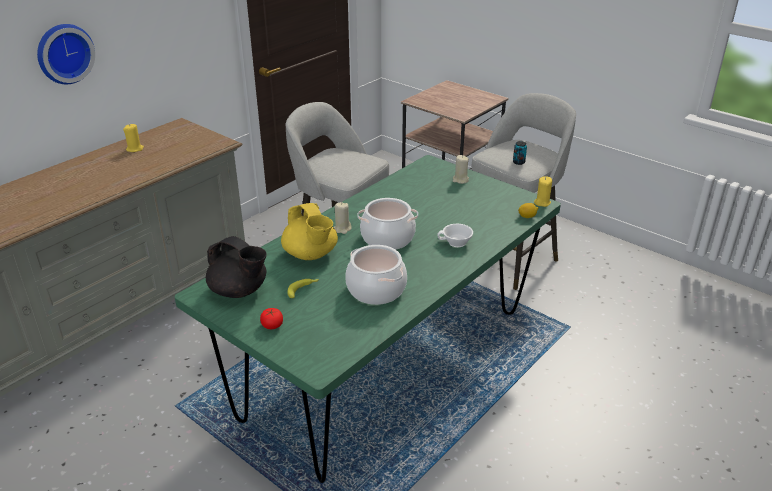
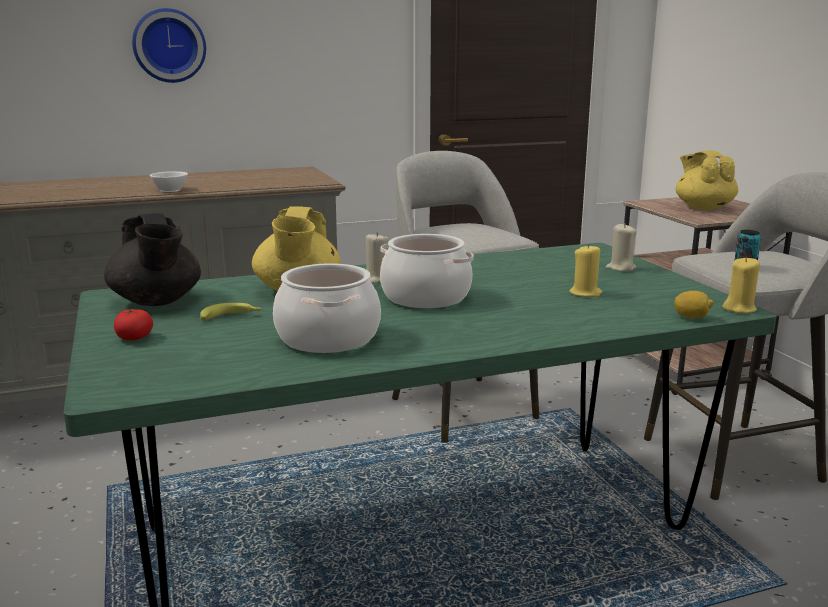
camera: 30 degrees right, 15 degrees down
(135, 149) = (225, 176): yellow candle -> yellow candle (585, 293)
(453, 100) = (703, 208): none -> yellow teapot
(456, 243) = (525, 320): white cup -> white cup (168, 190)

